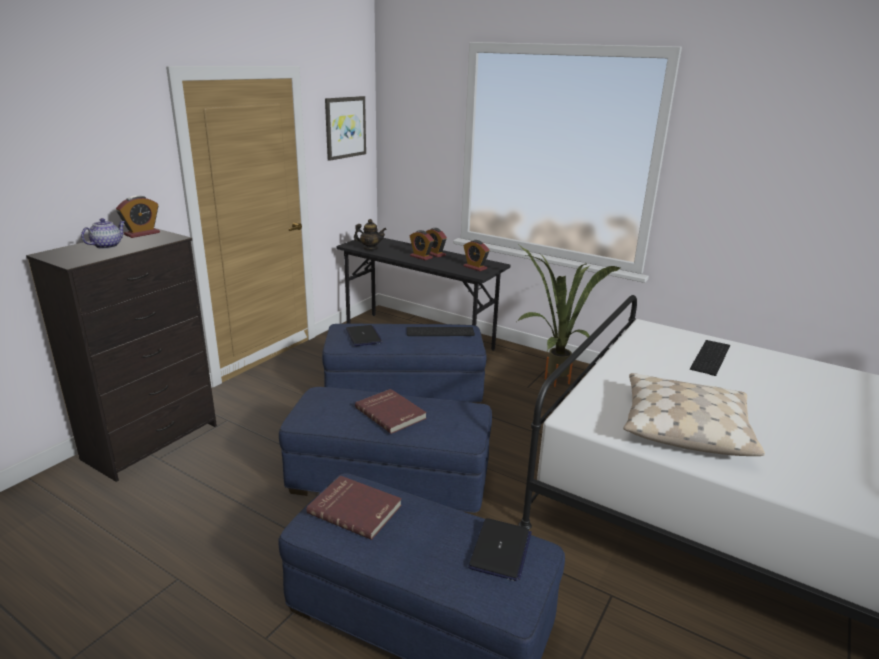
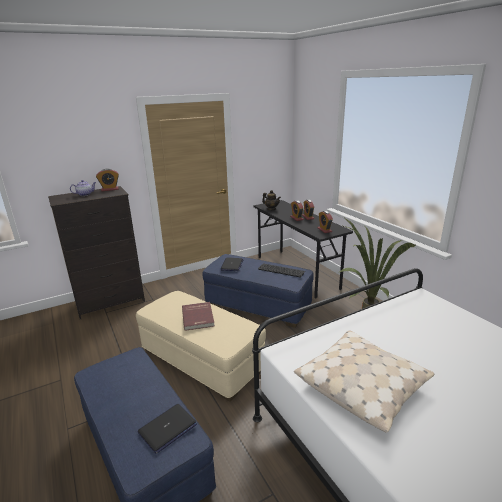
camera: 30 degrees right, 0 degrees up
(345, 127) = (265, 130): picture -> none
(355, 508) = (121, 371): red book -> none
(389, 480) = (202, 360): blue ottoman -> beige ottoman
(712, 358) = (454, 334): keyboard -> none

